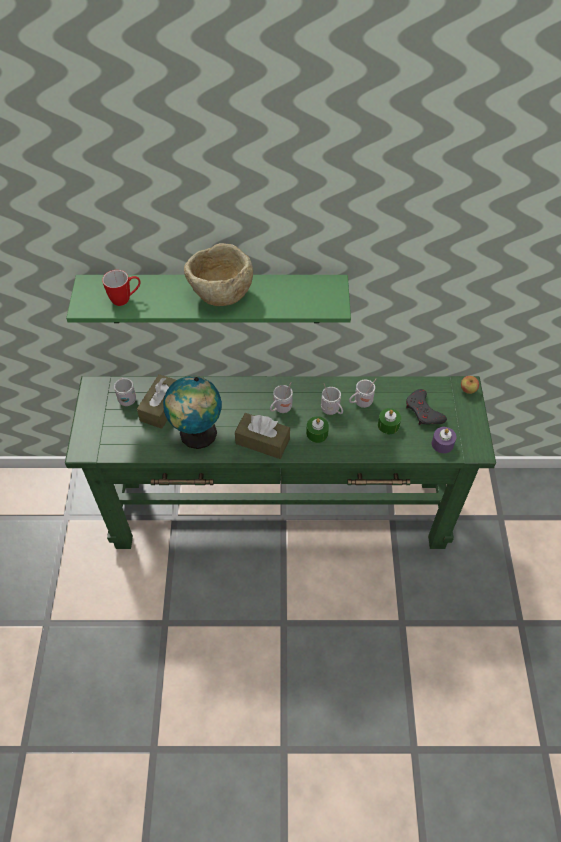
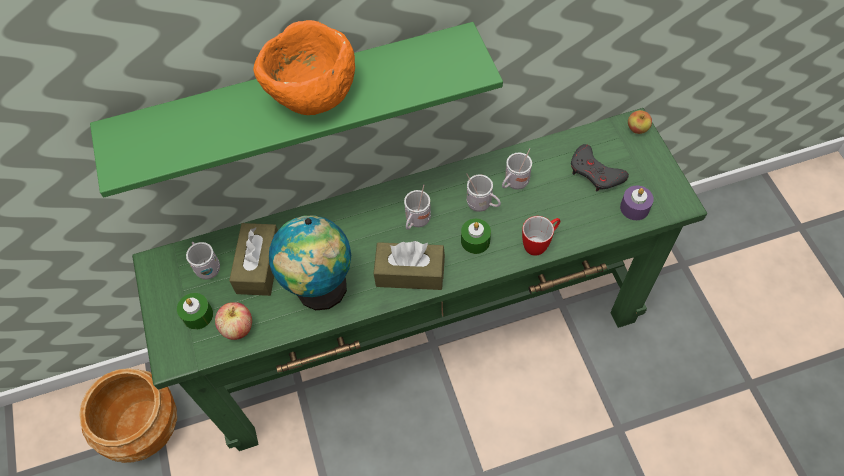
camera: 15 degrees left, 5 degrees up
(56, 512) = (145, 428): none -> brown planter
(125, 299) = (178, 139): mug -> mug (540, 244)
(132, 443) = (238, 328): none -> apple
(220, 294) = (312, 96): beige bowl -> orange bowl
(388, 425) = (559, 203): green candle -> green candle (198, 315)

